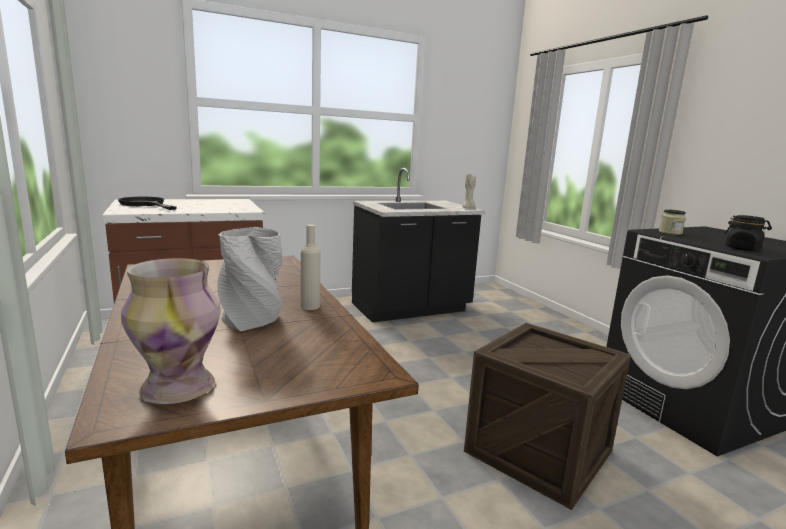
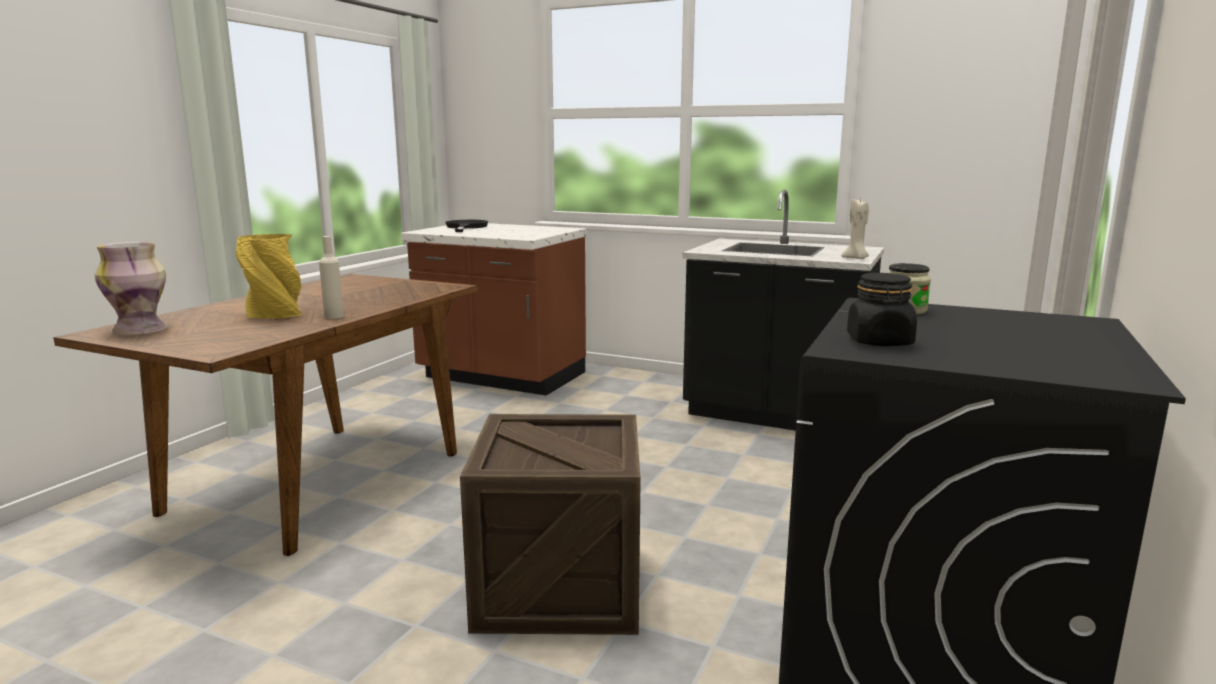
camera: 50 degrees right, 0 degrees up
(252, 320) = (275, 315): grey vase -> yellow vase

